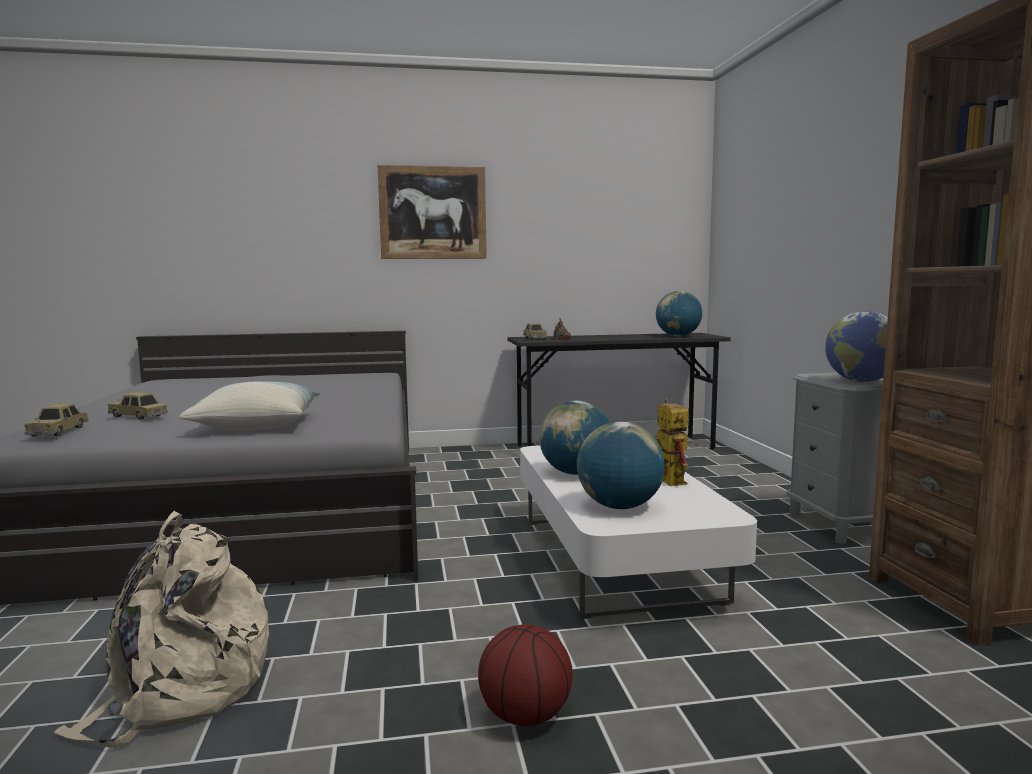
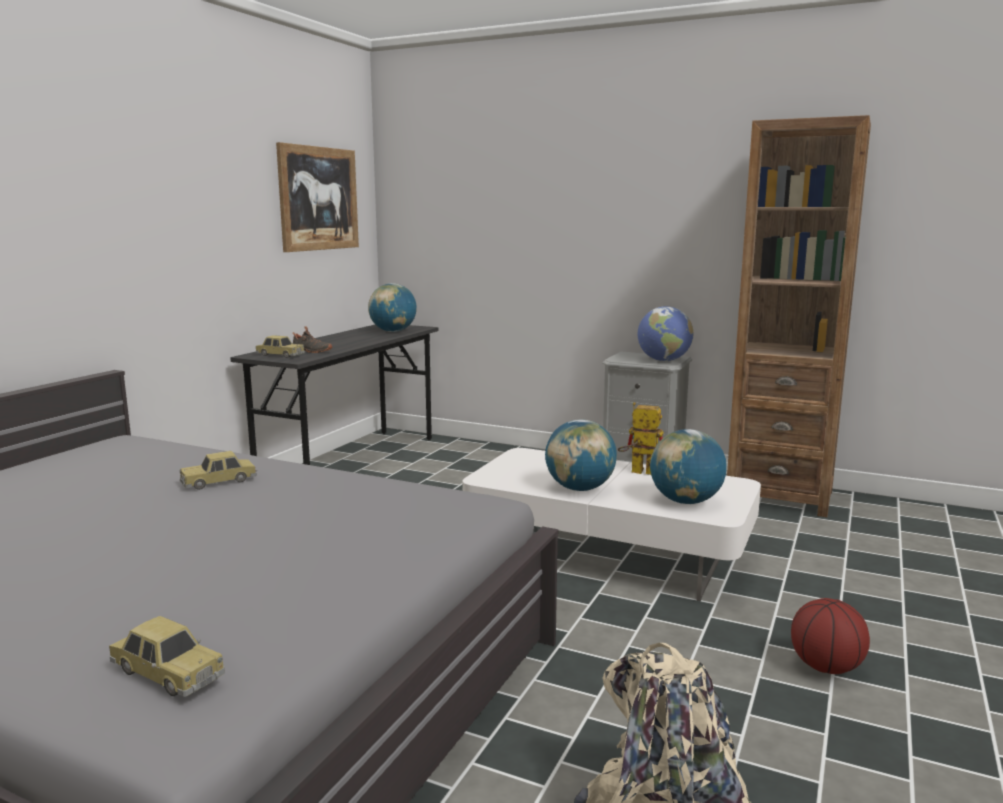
camera: 55 degrees left, 5 degrees up
(138, 416) = (154, 605): toy car -> toy car (219, 481)
(257, 425) = (363, 545): pillow -> none
(433, 213) = (128, 192): picture -> picture (319, 198)

